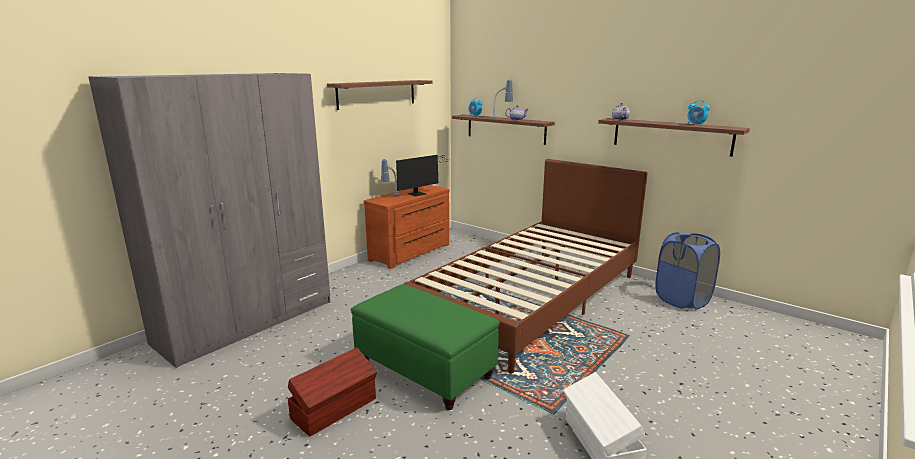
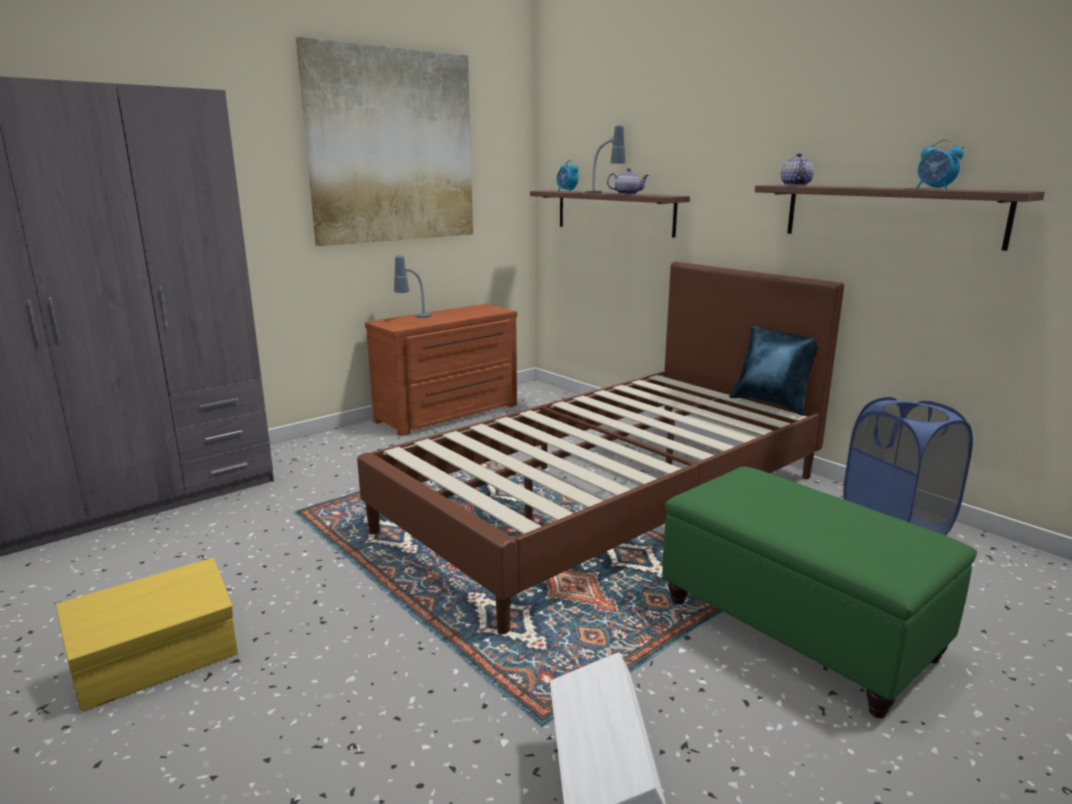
camera: 10 degrees right, 0 degrees up
(335, 409) = (159, 665): brown storage box -> yellow storage box
(377, 94) = (392, 147): shelf -> picture
(419, 193) = (461, 316): monitor -> none
(425, 370) = (354, 610): green ottoman -> green ottoman (798, 629)
(609, 238) = (772, 404): none -> blue pillow

